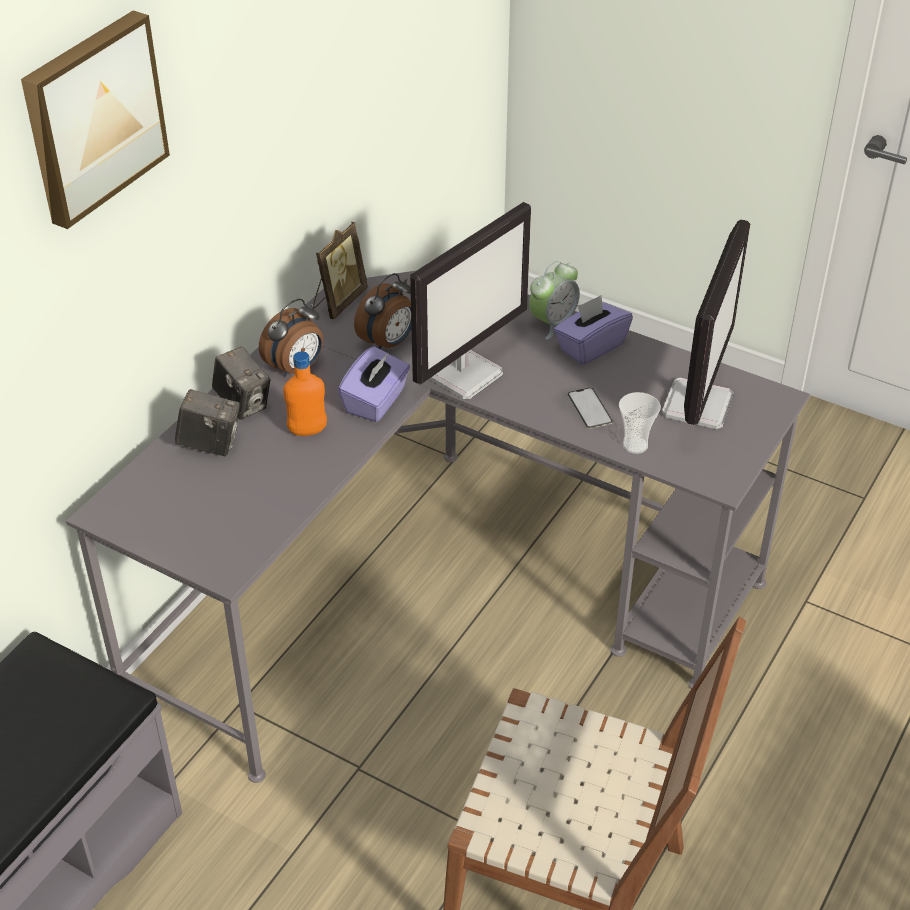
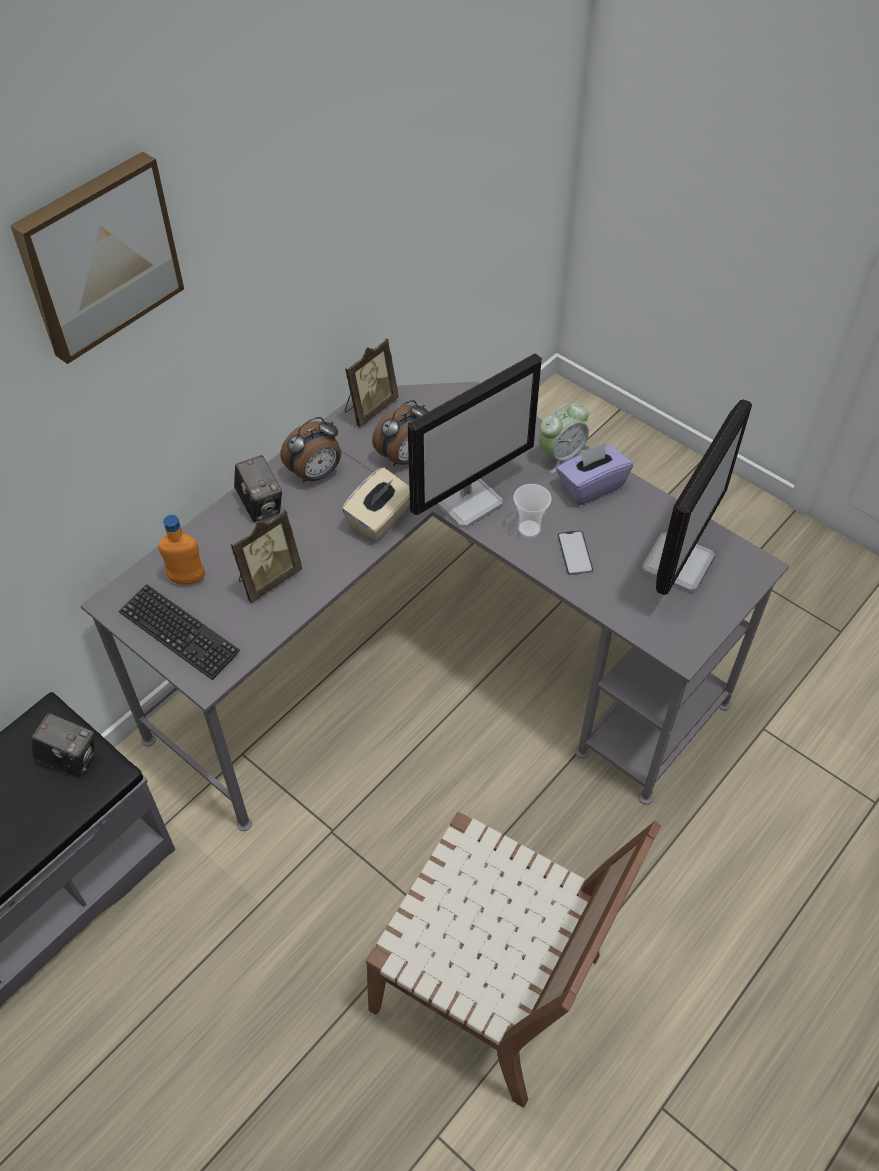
camera: 10 degrees right, 10 degrees up
(184, 532) = (179, 633): none -> keyboard
(210, 444) = (222, 543): camera -> camera (70, 758)
(269, 470) = (268, 579): none -> picture frame
(307, 431) = (311, 541): orange bottle -> orange bottle (187, 579)
(376, 402) = (380, 519): purple tissue box -> beige tissue box
(635, 445) = (608, 599): cup -> cup (529, 529)

